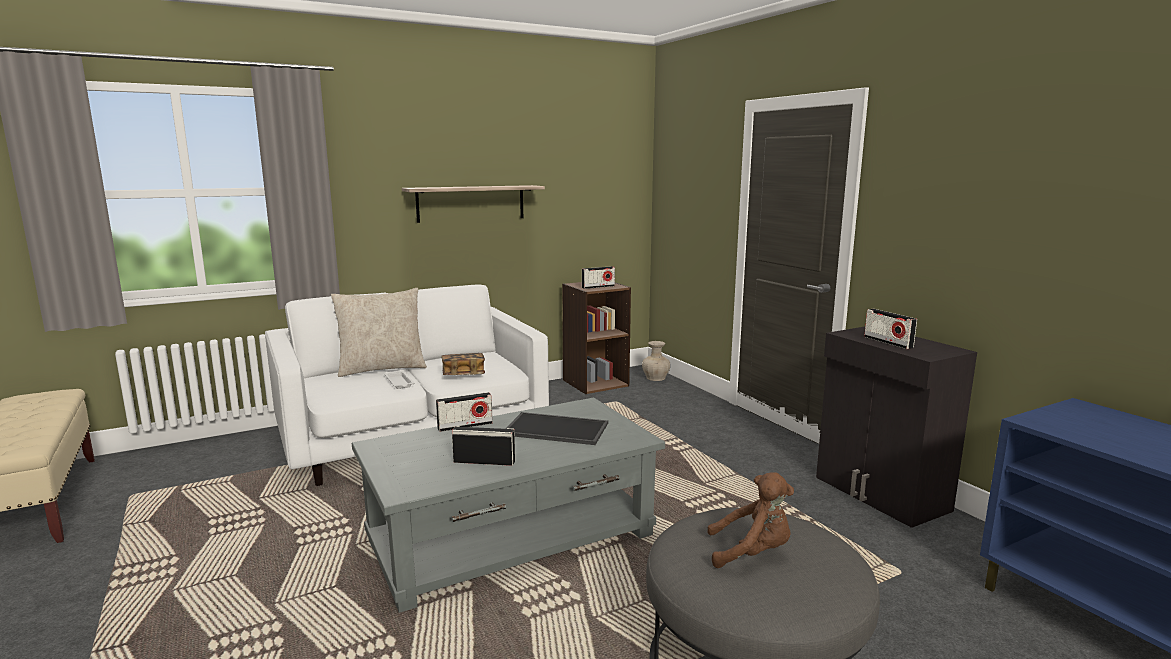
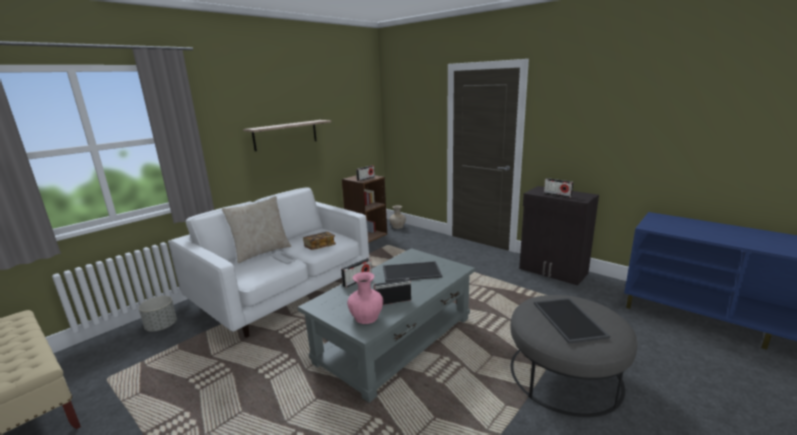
camera: 20 degrees left, 5 degrees up
(234, 450) = (162, 326): none -> grey planter
(423, 474) = (366, 317): none -> pink vase
(752, 553) = (570, 320): brown plush toy -> tray

